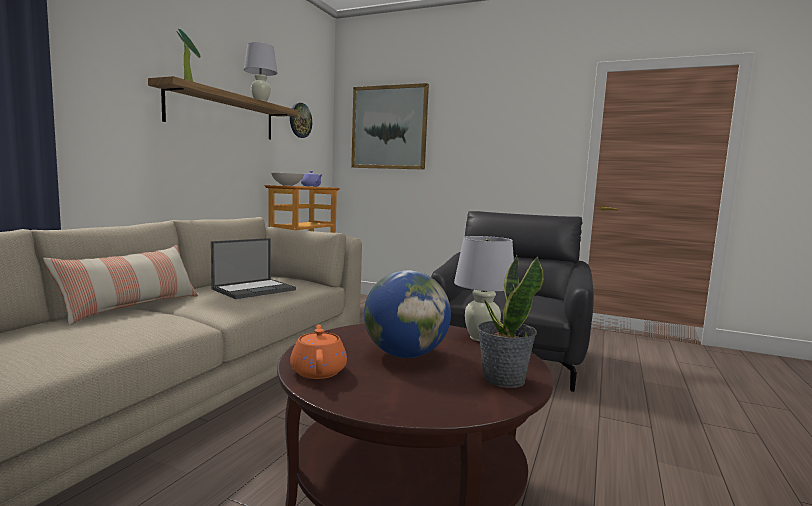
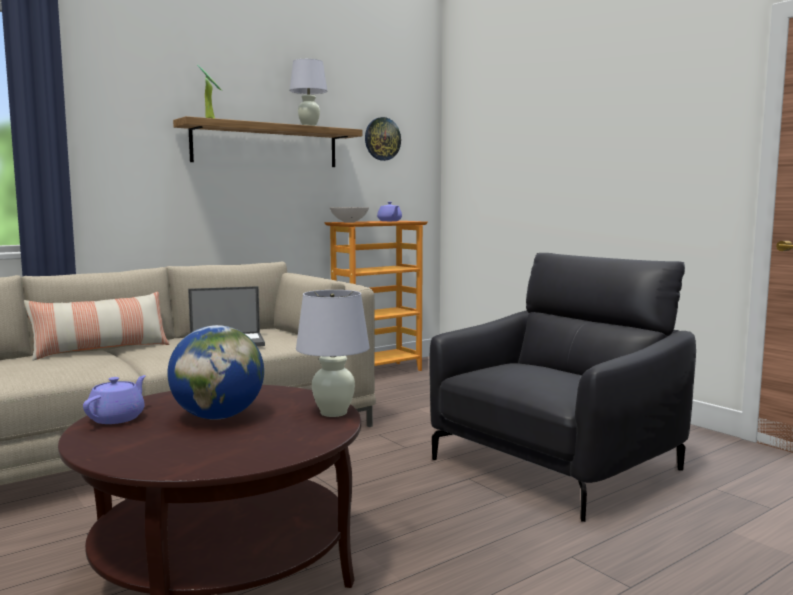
camera: 30 degrees right, 0 degrees up
(318, 371) = (117, 418): orange teapot -> purple teapot
(389, 127) = (499, 136): picture -> none
(503, 379) = (253, 451): potted plant -> none

